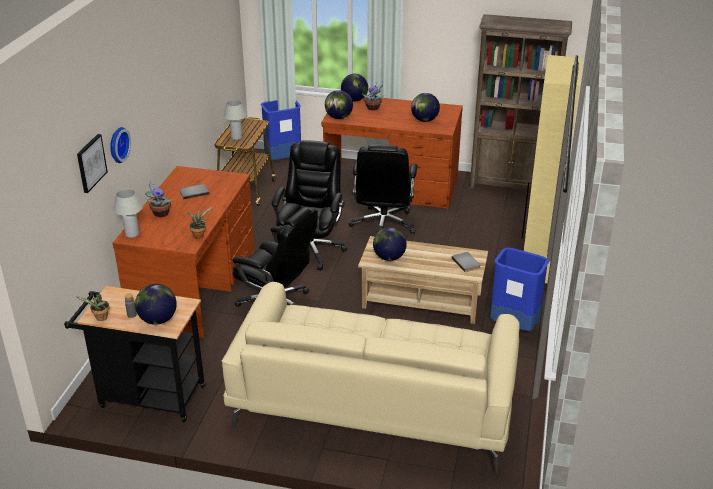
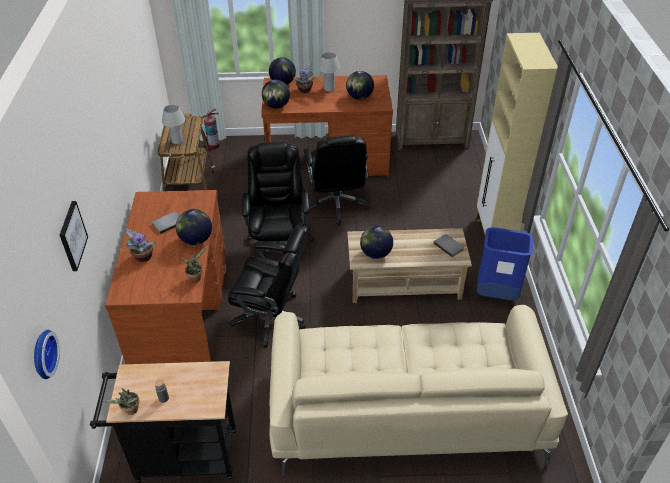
camera: 15 degrees left, 10 degrees up
(117, 144) = (88, 201): wall clock -> wall clock (42, 354)
(132, 234) = (123, 290): white table lamp -> white table lamp (329, 88)
(158, 320) = (195, 399): globe -> globe (196, 240)
(283, 159) = (213, 145): blue trash can -> fire extinguisher

